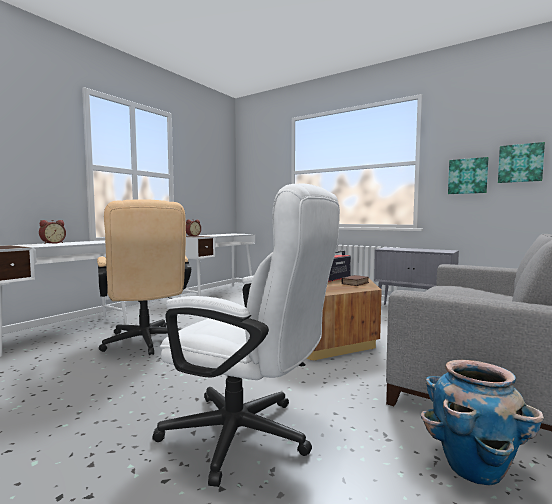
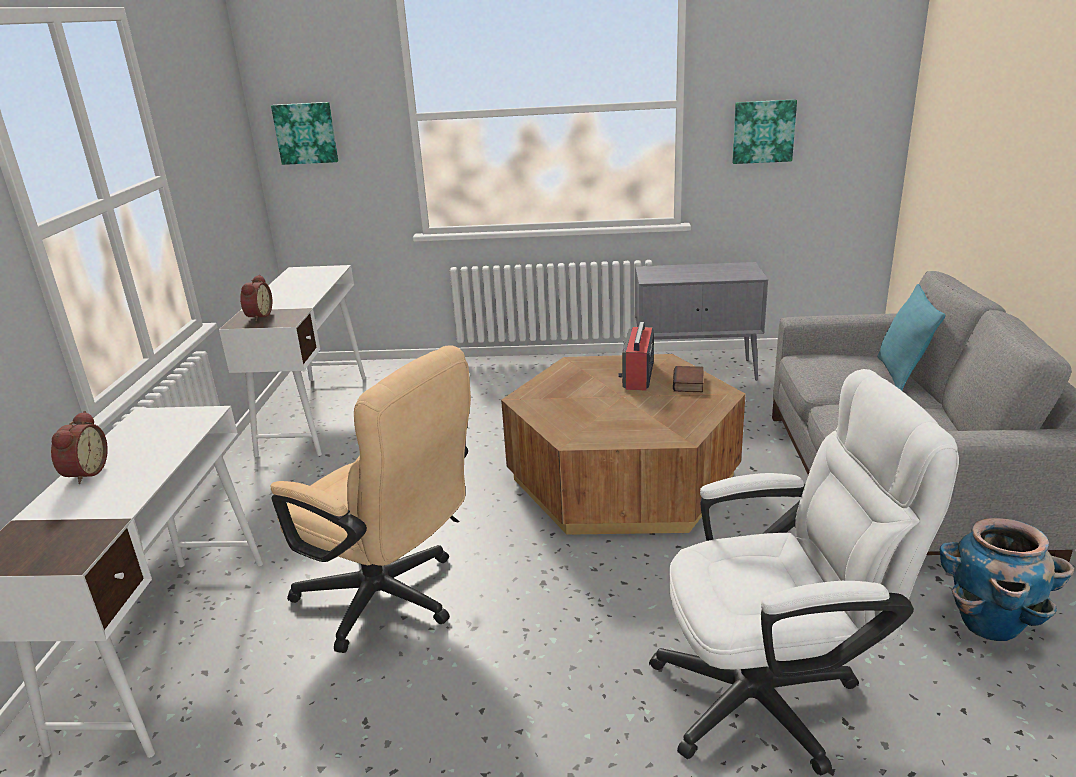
camera: 30 degrees left, 20 degrees up
(507, 299) = (901, 375): none -> turquoise pillow
(520, 163) = (840, 111): picture -> picture (306, 133)

